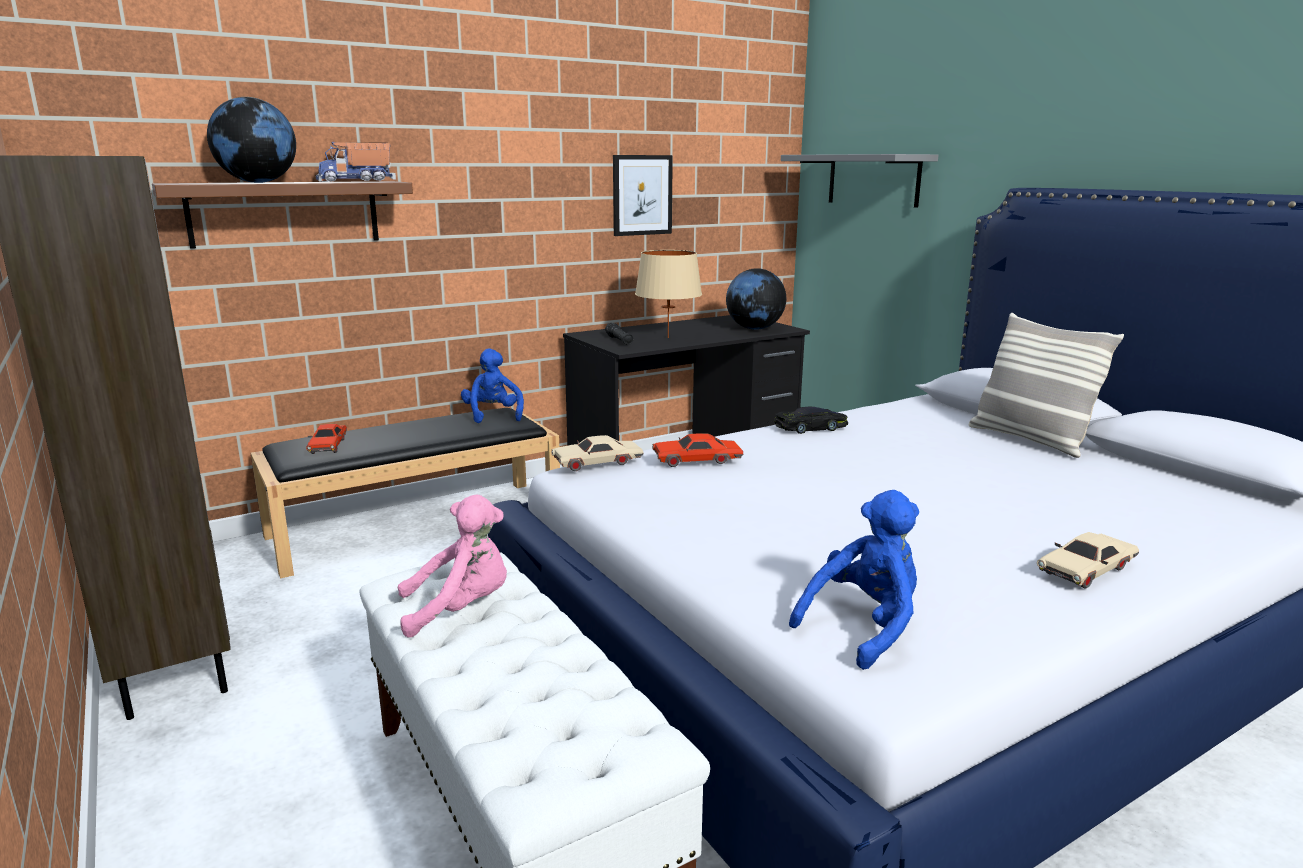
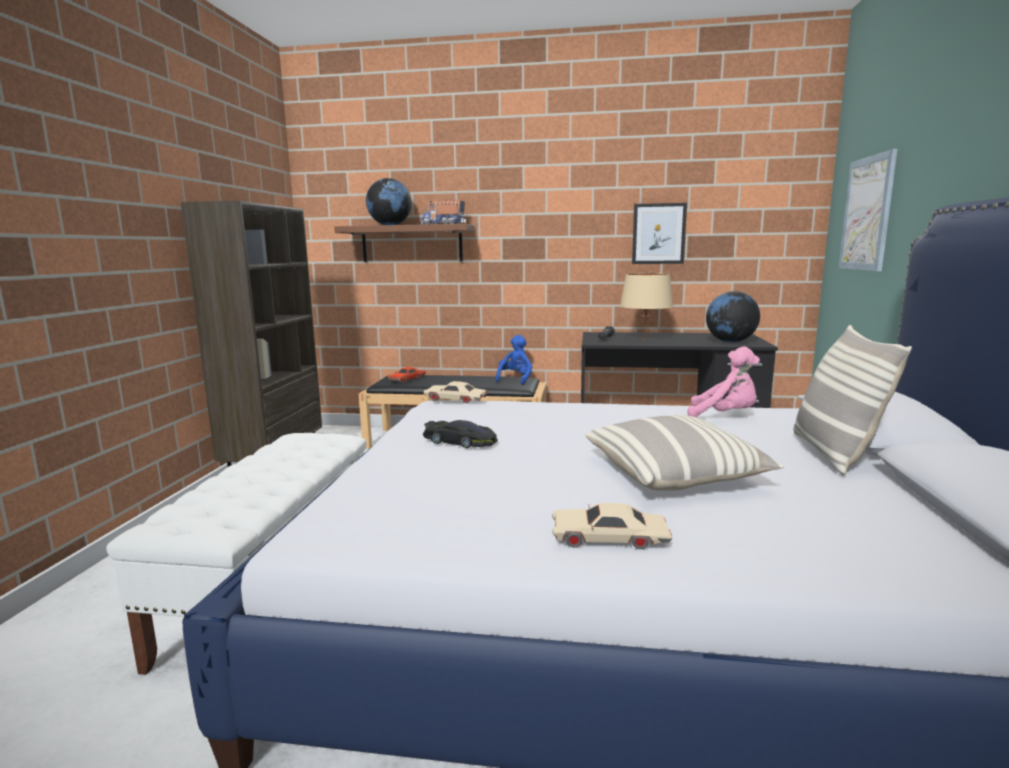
camera: 40 degrees right, 5 degrees down
(460, 609) = (287, 453): pink plush toy -> pink plush toy (724, 416)
(697, 460) = (510, 409): red toy car -> none
(811, 427) = (647, 409): black toy car -> black toy car (460, 441)
(863, 627) = (371, 510): blue plush toy -> none
(873, 180) = (867, 214): grey shelf -> picture
(990, 494) = (675, 475): none -> pillow

